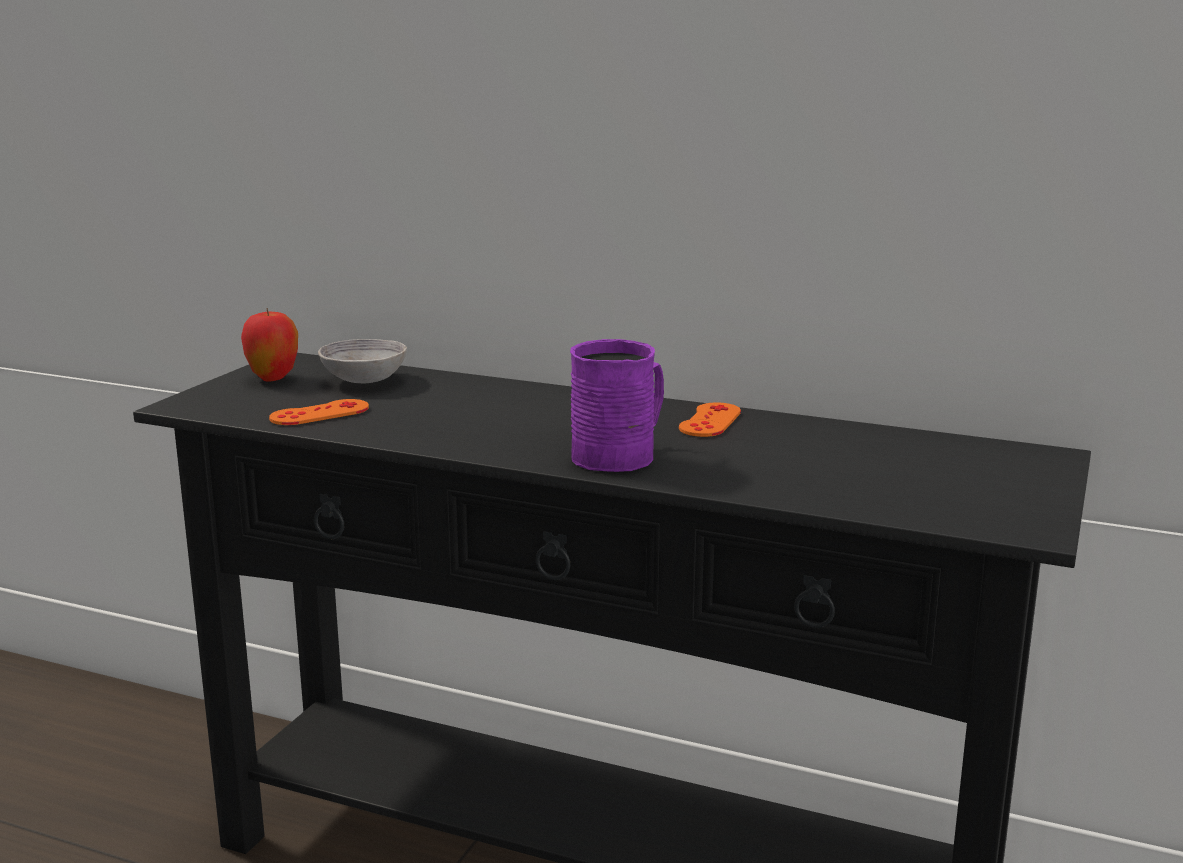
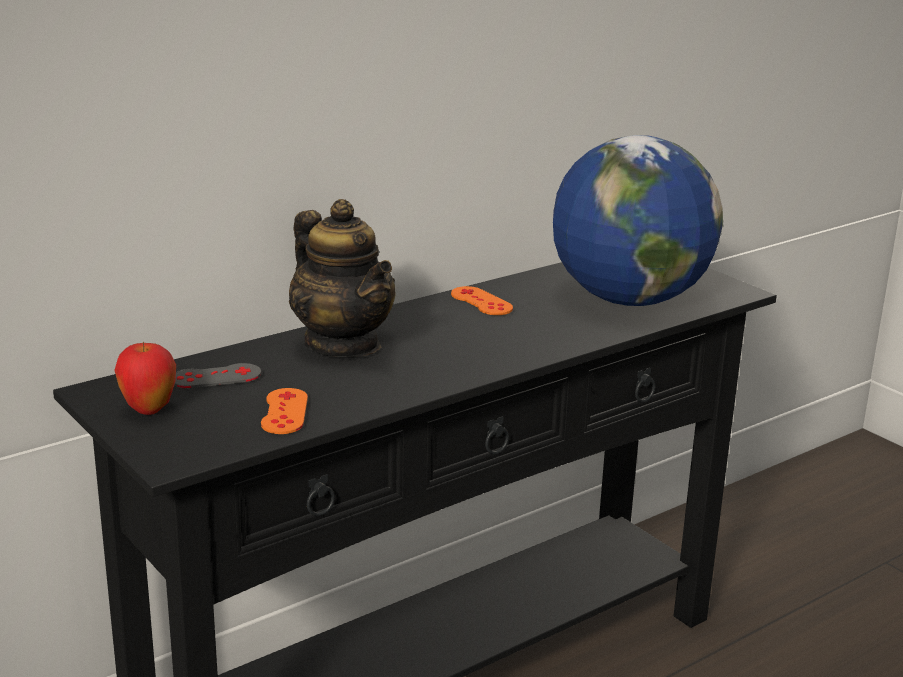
camera: 60 degrees left, 5 degrees up
(364, 380) = (216, 377): grey bowl -> grey game controller
(501, 399) = (343, 344): none -> teapot
(621, 454) = (516, 342): purple mug -> none
(858, 478) = (629, 300): none -> globe

